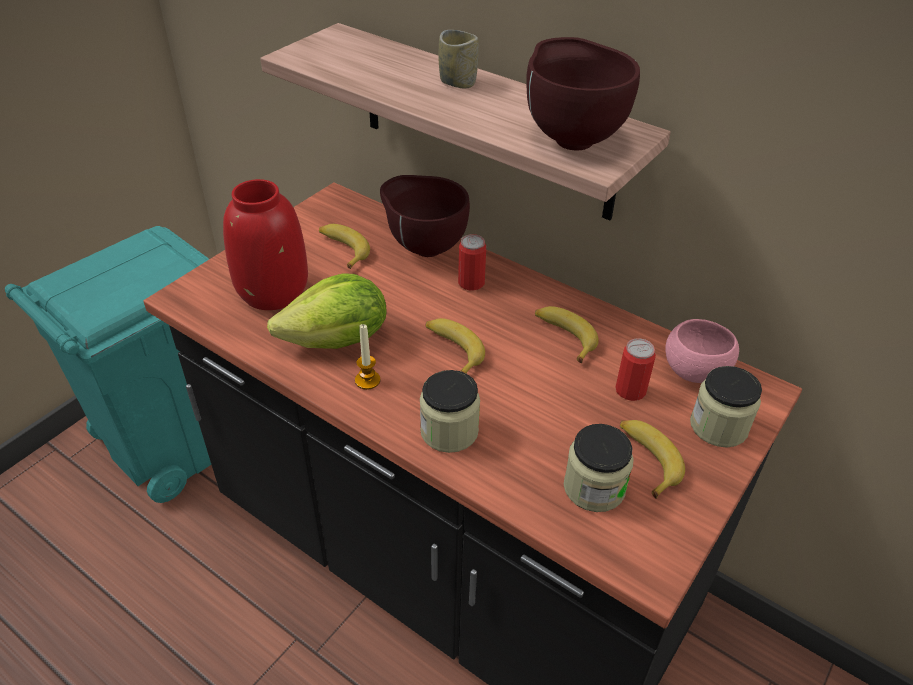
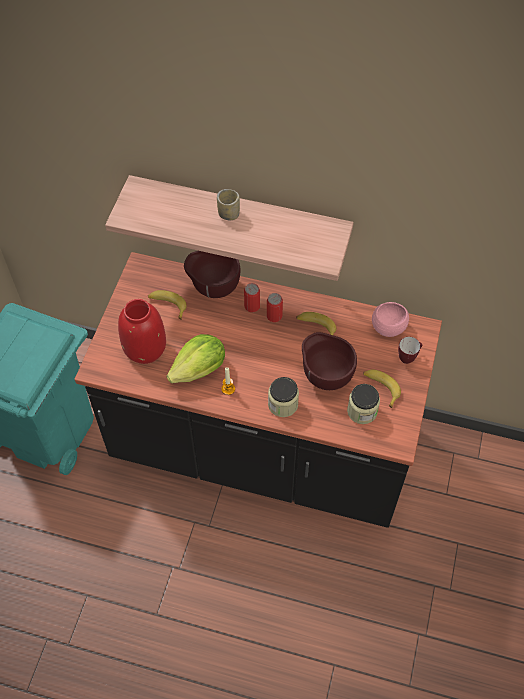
camera: 20 degrees left, 15 degrees up
(452, 350) = (262, 355): banana -> none
(571, 138) = (307, 244): brown bowl -> brown bowl (325, 375)
(630, 390) = (360, 350): can -> can (274, 316)
(718, 426) = (408, 357): jar -> mug

